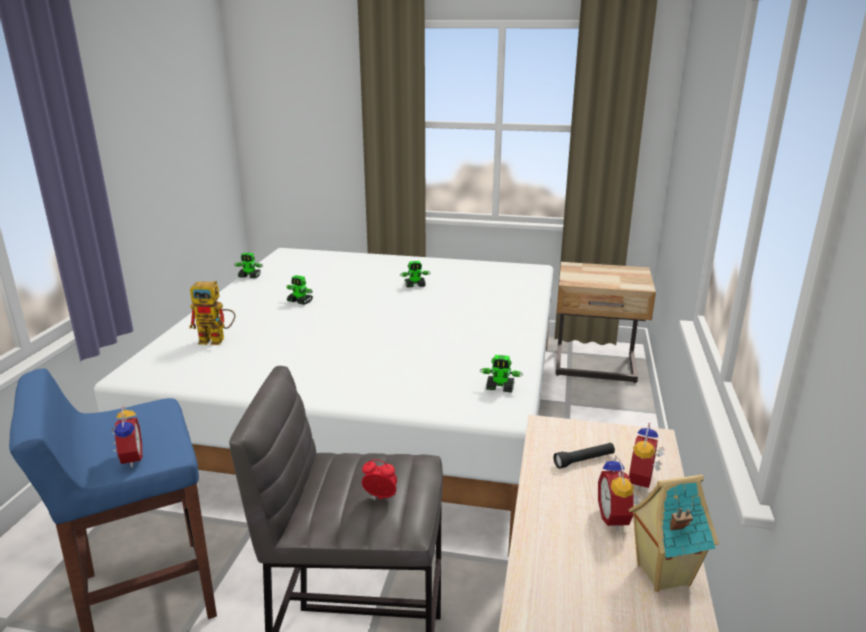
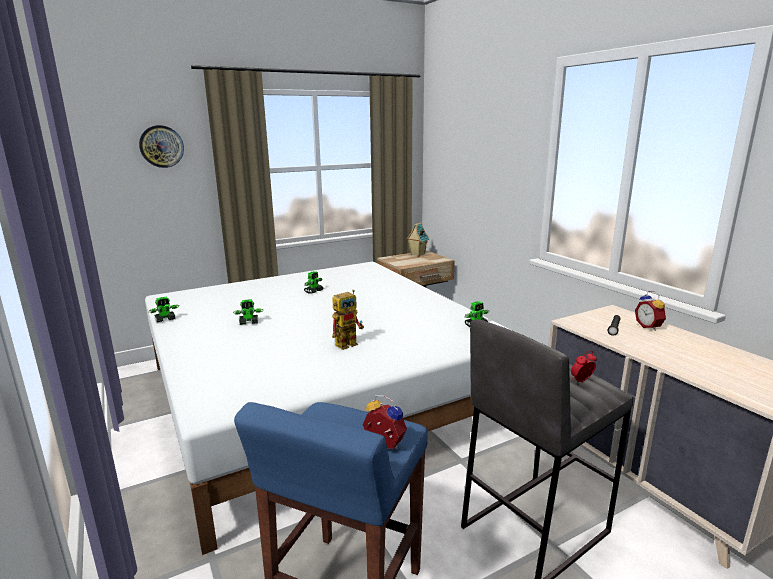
camera: 40 degrees left, 5 degrees down
(217, 340) = (235, 365): toy robot -> toy robot (349, 343)
(316, 88) = (161, 146): none -> wall clock
(616, 518) = (673, 343): alarm clock -> none
(661, 574) = (726, 354): toy house -> toy house (417, 254)

